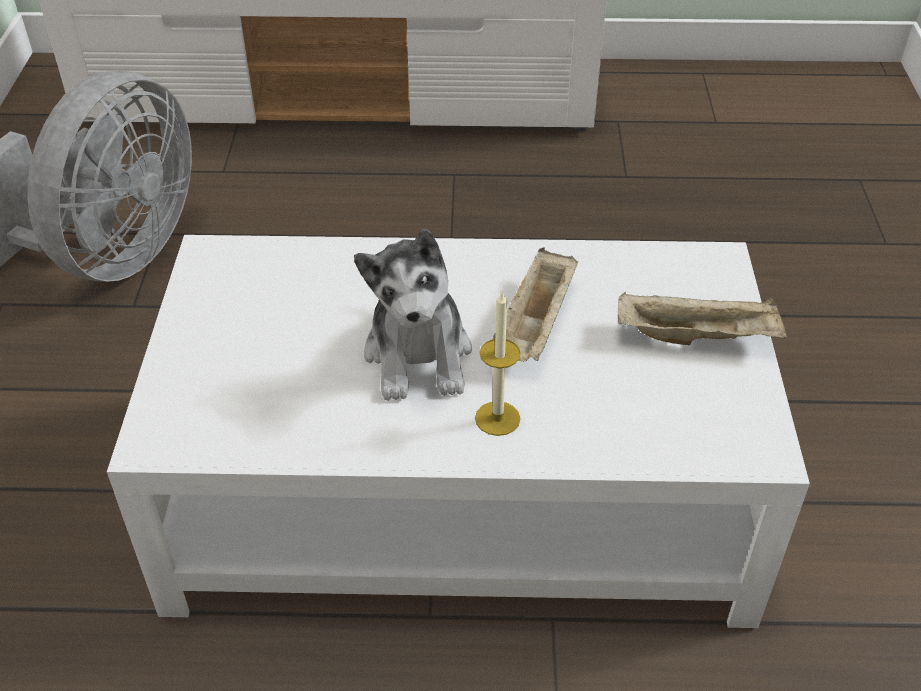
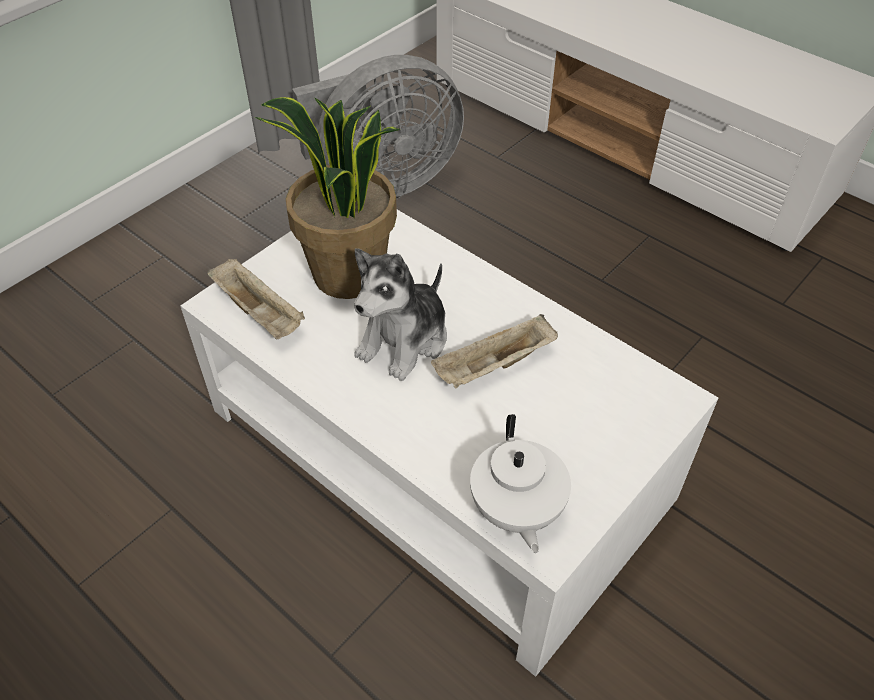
camera: 40 degrees right, 5 degrees up
(281, 327) = (348, 275): none -> potted plant
(497, 418) = (405, 410): candle -> none
(698, 336) = (598, 442): beige tray -> beige tray (260, 313)
(699, 438) = (516, 510): none -> white teapot

